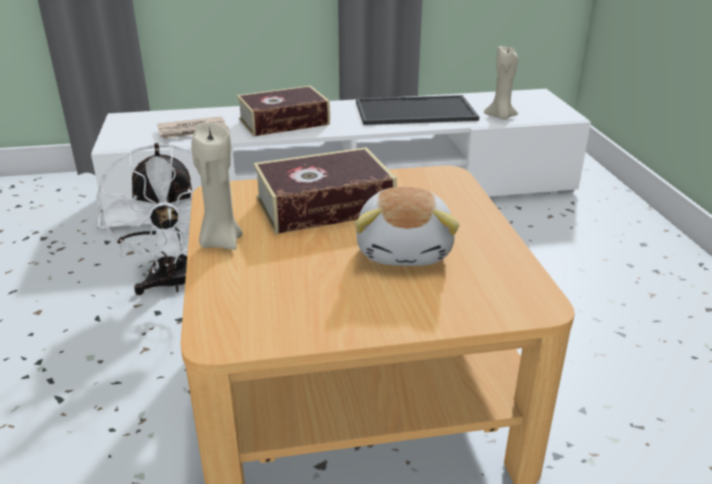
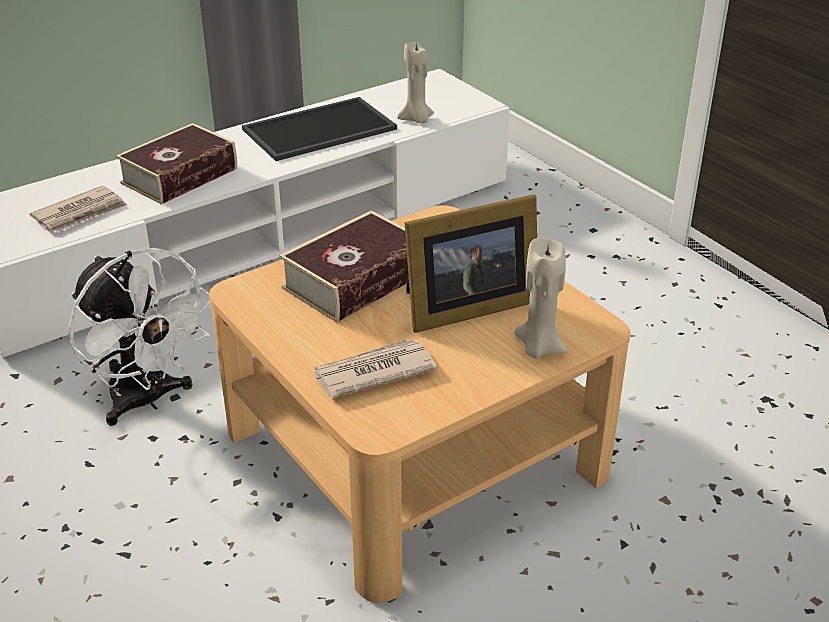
camera: 25 degrees left, 5 degrees up
(220, 242) = (293, 344): beige candle -> beige candle (538, 348)
(266, 283) = (372, 372): none -> newspaper
(405, 250) = (464, 308): plush toy -> picture frame

